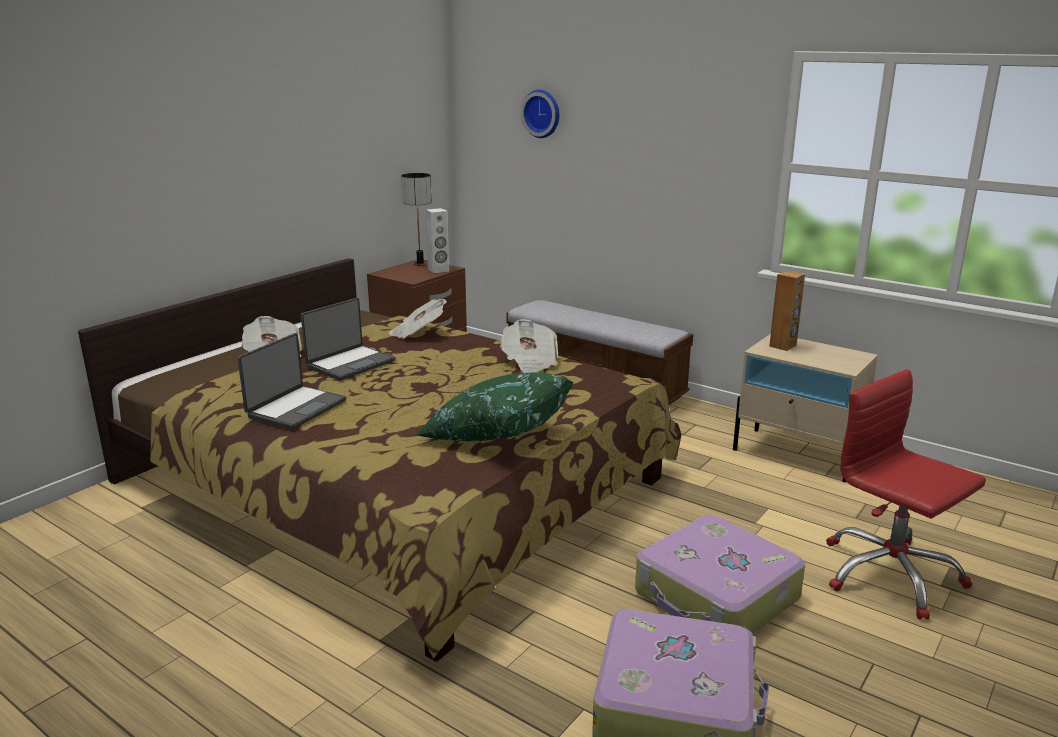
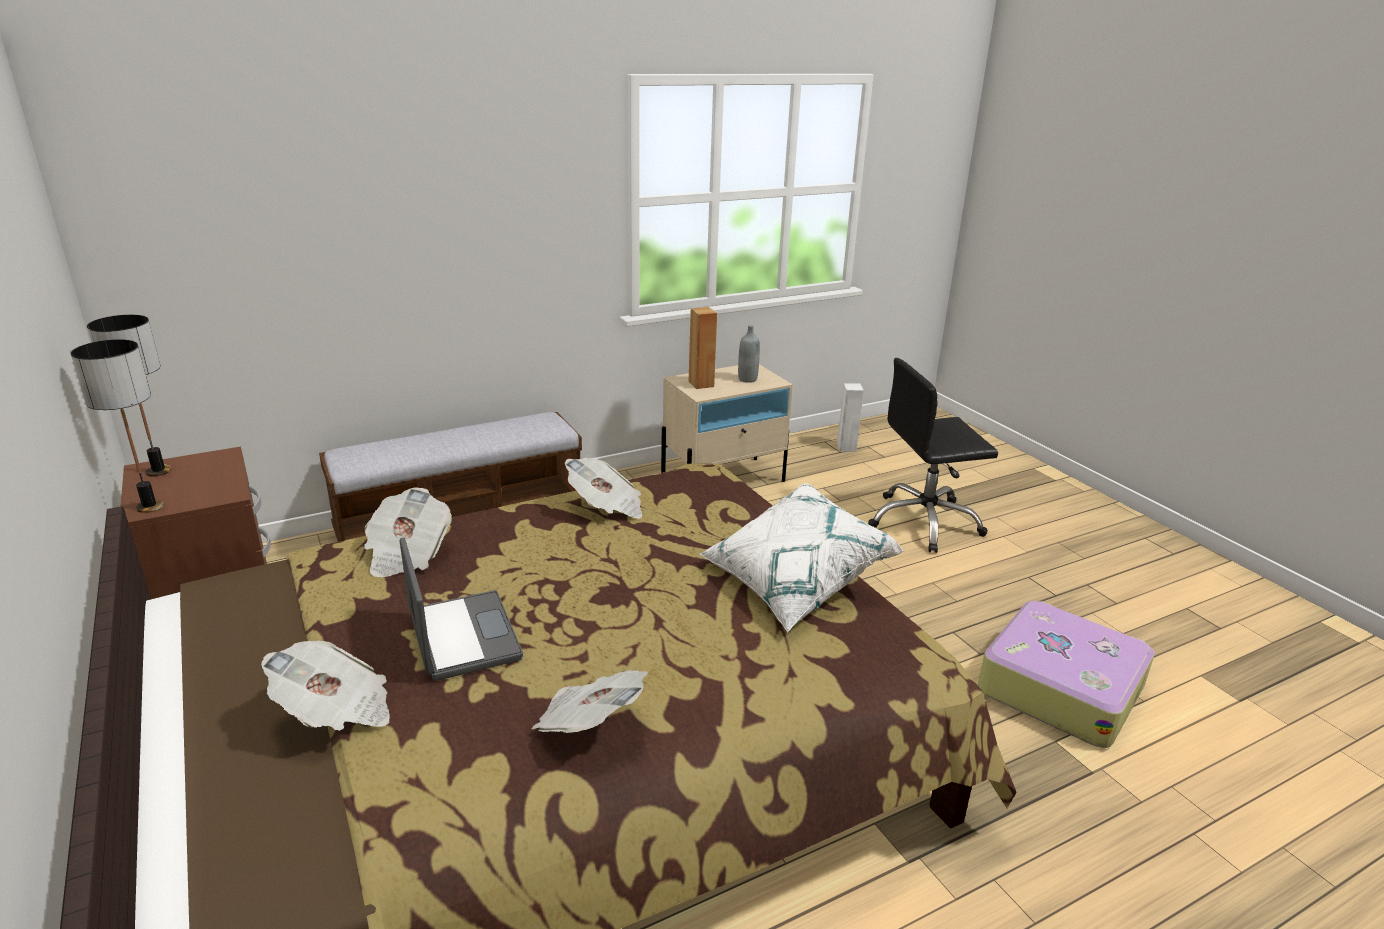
camera: 65 degrees left, 5 degrees up
(295, 408) = (590, 724): laptop -> newspaper
(386, 273) = (149, 507): none -> table lamp
(438, 270) = (218, 466): white speaker -> white speaker (847, 447)
(495, 433) = (793, 581): green pillow -> white pillow
(542, 113) = (274, 179): wall clock -> none
(716, 597) = (920, 609): suitcase -> none
(829, 358) = (747, 379): none -> grey bottle
(890, 574) = (924, 522): red office chair -> black office chair

